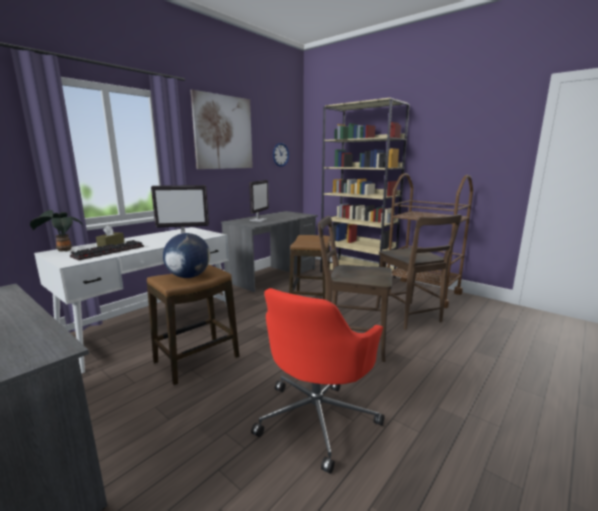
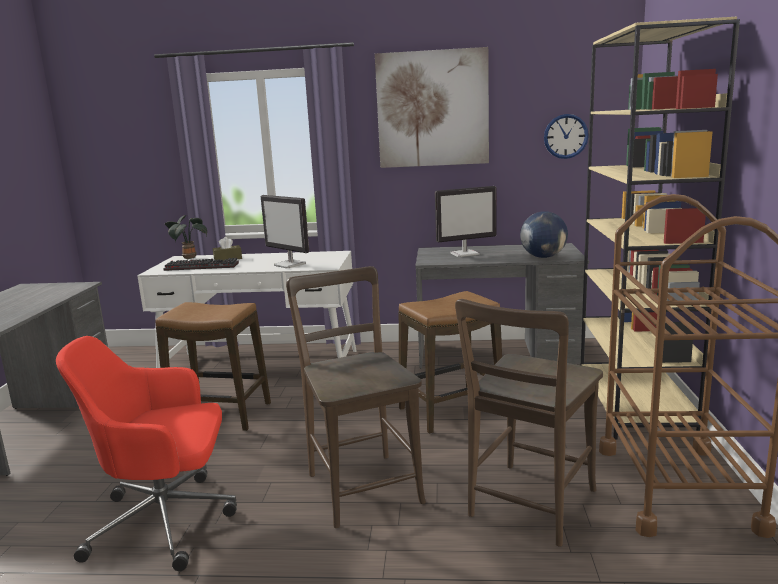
camera: 55 degrees right, 0 degrees up
(188, 276) = (202, 311): globe -> globe (543, 257)

